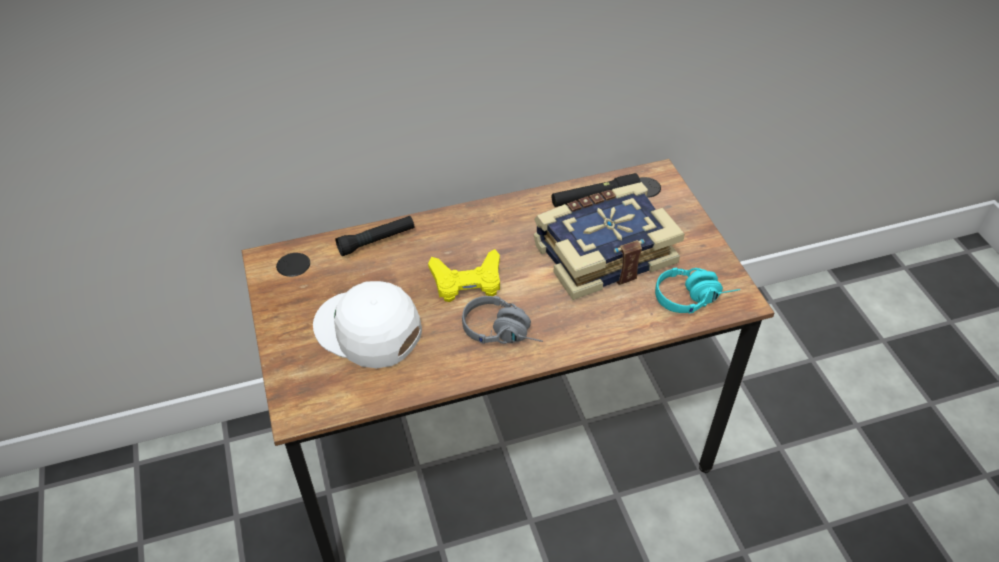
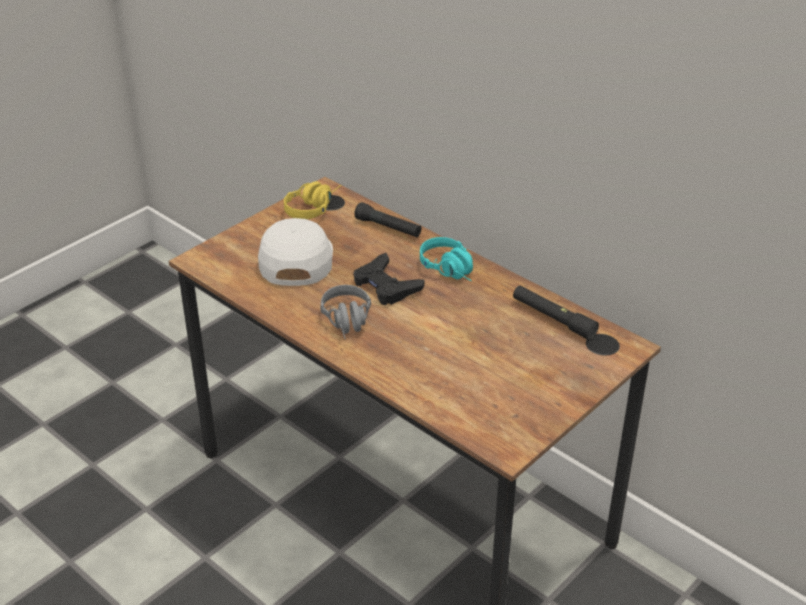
camera: 60 degrees right, 10 degrees down
(291, 280) = (313, 207): none -> yellow headphones
(467, 281) = (386, 286): yellow game controller -> black game controller
(603, 253) = (488, 346): book -> none
(694, 297) = (484, 417): turquoise headphones -> turquoise headphones (451, 270)

